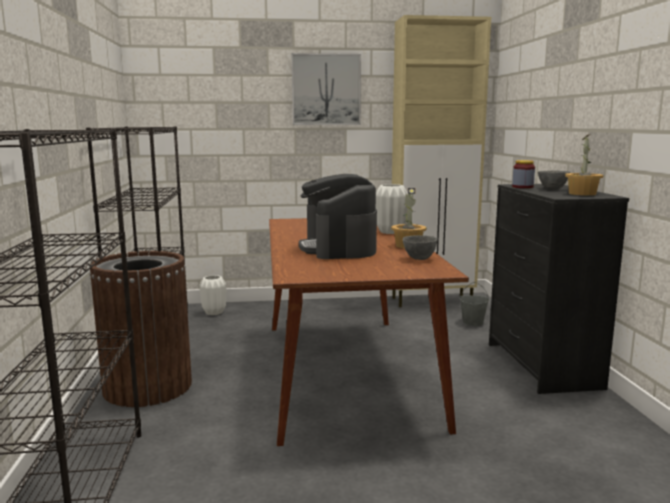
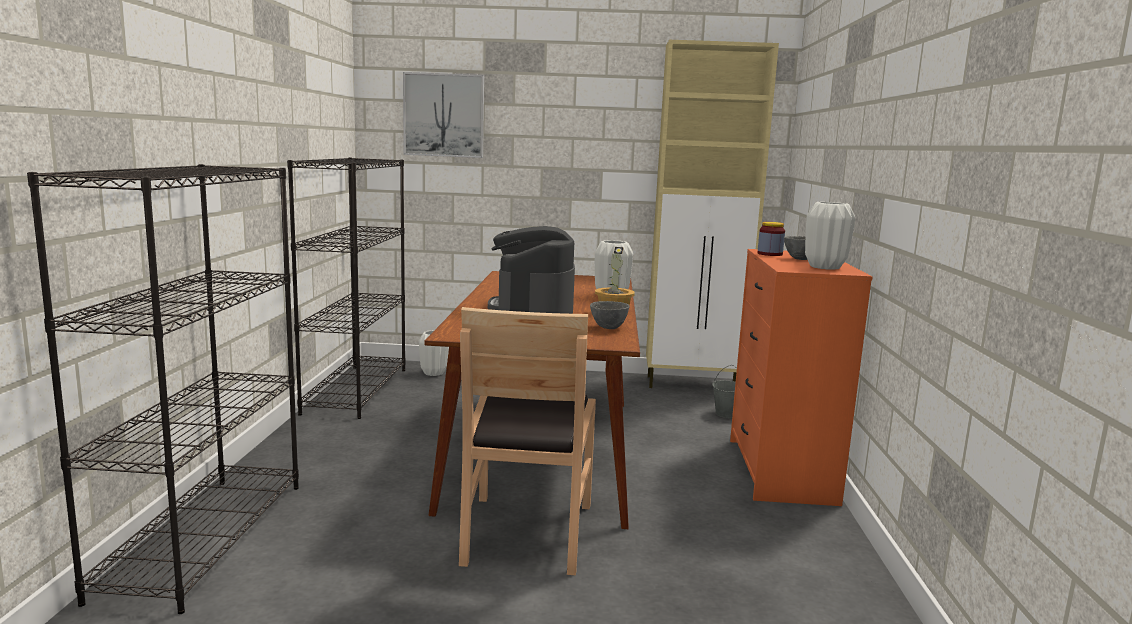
camera: 10 degrees right, 0 degrees up
(147, 387) = (326, 442): brown trash can -> none
(326, 89) = (580, 123): picture -> picture (444, 115)
(372, 449) = (526, 532): none -> brown chair
(541, 365) = (779, 470): black dresser -> orange dresser
(582, 194) = (825, 267): potted plant -> white vase

